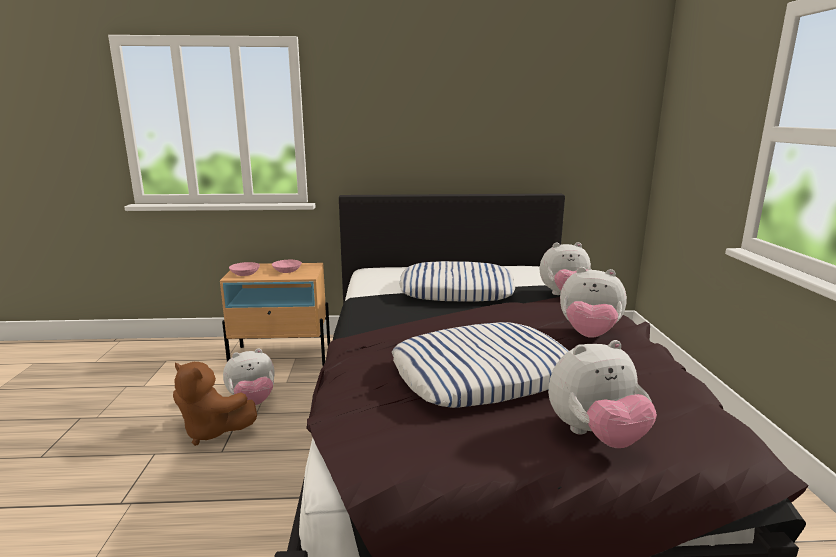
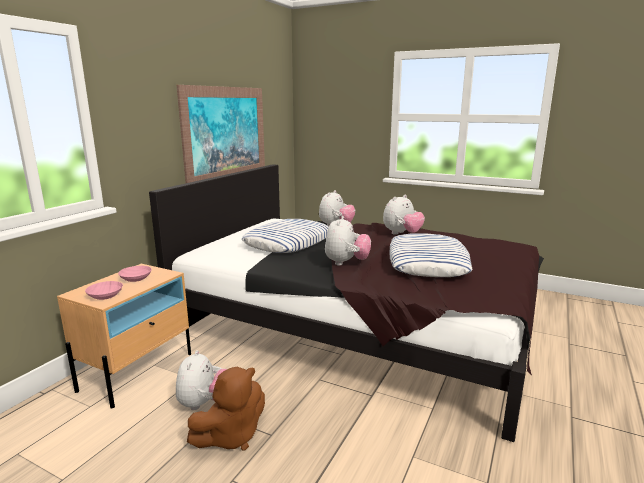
camera: 60 degrees left, 0 degrees up
(492, 146) = (226, 134): none -> picture
(595, 436) = (499, 259): plush toy -> plush toy (346, 263)

